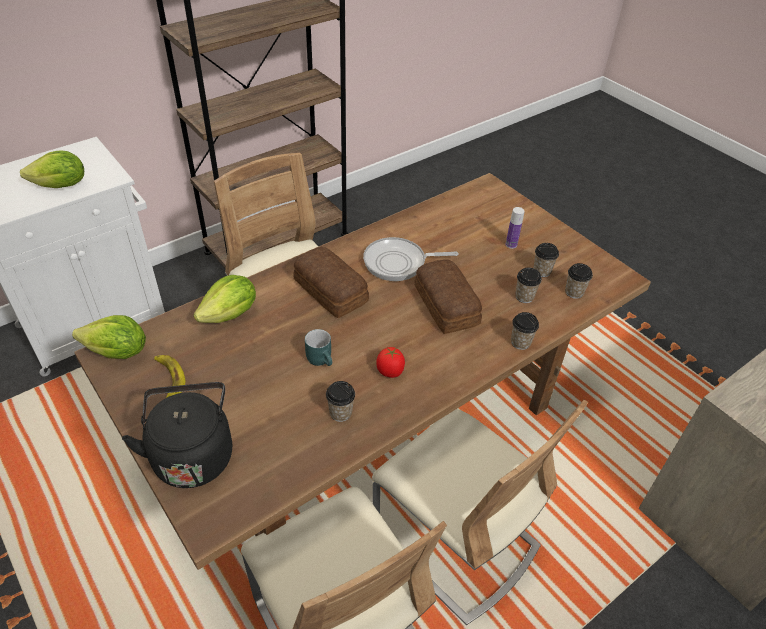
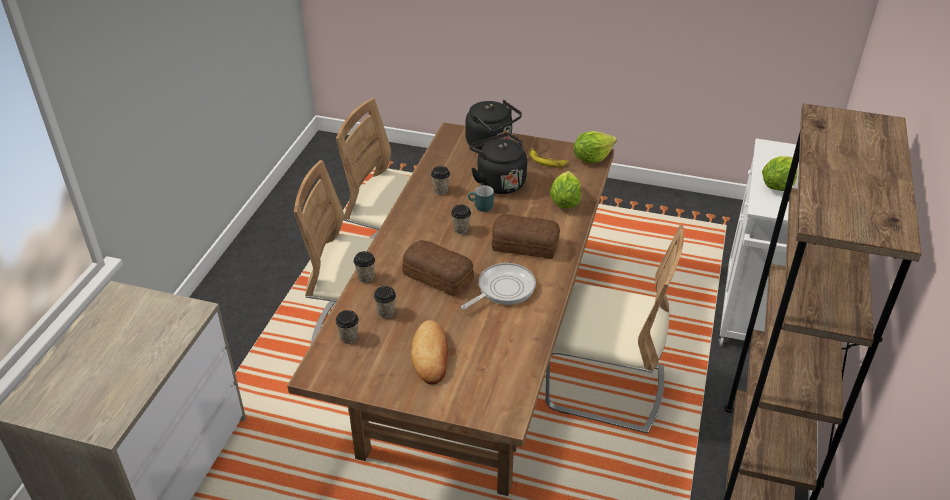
camera: 145 degrees right, 5 degrees down
(261, 383) = (499, 182): none -> black kettle
(390, 371) = (434, 220): tomato -> none
(511, 244) = (431, 355): bottle -> bread
(542, 271) = (387, 343): cup -> cup (461, 229)

